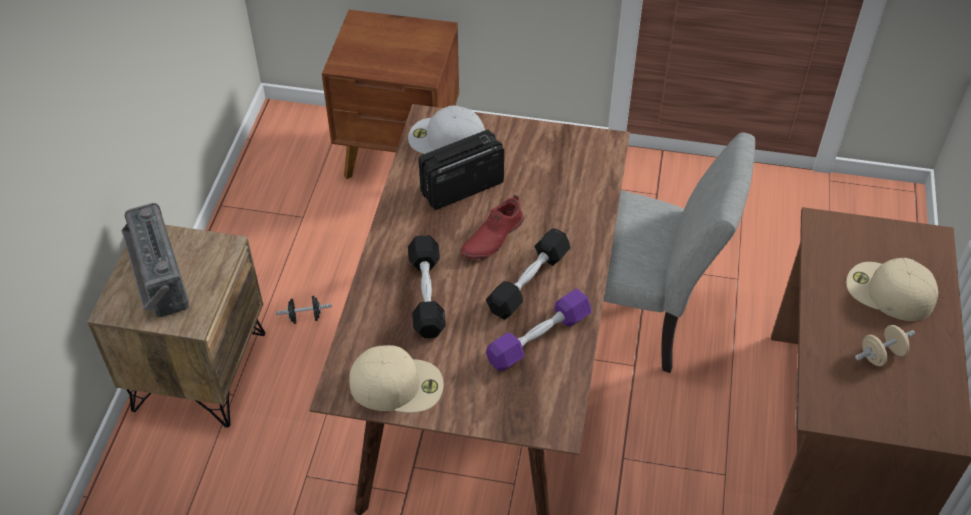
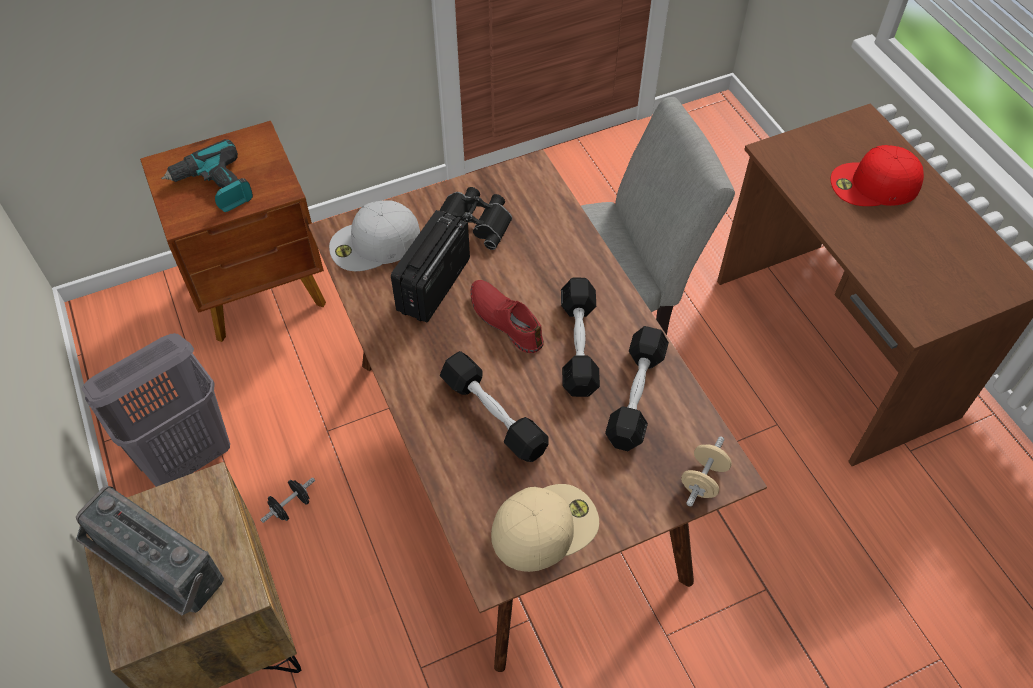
camera: 35 degrees left, 5 degrees up
(265, 244) = (187, 455): none -> grey laundry basket
(381, 52) = (215, 187): none -> power drill
(492, 237) = (506, 320): red shoe -> red shoe turned 135 degrees clockwise
(531, 158) = (475, 221): none -> black binoculars
(539, 338) = (636, 396): purple dumbbell -> black dumbbell
(881, 355) = (916, 243): beige dumbbell -> beige dumbbell (703, 480)
(889, 292) = (874, 184): beige cap -> red cap

